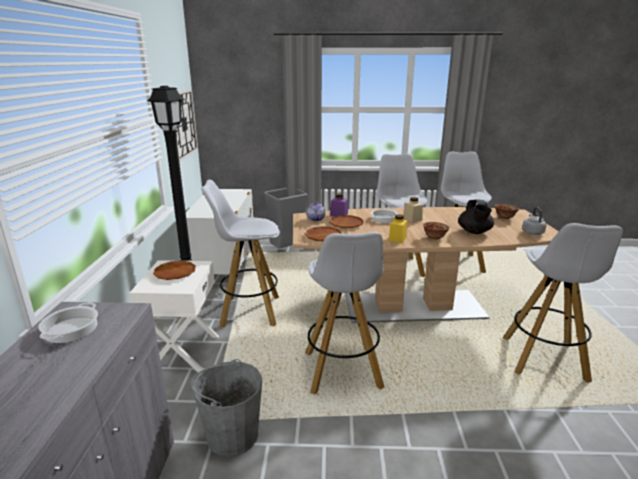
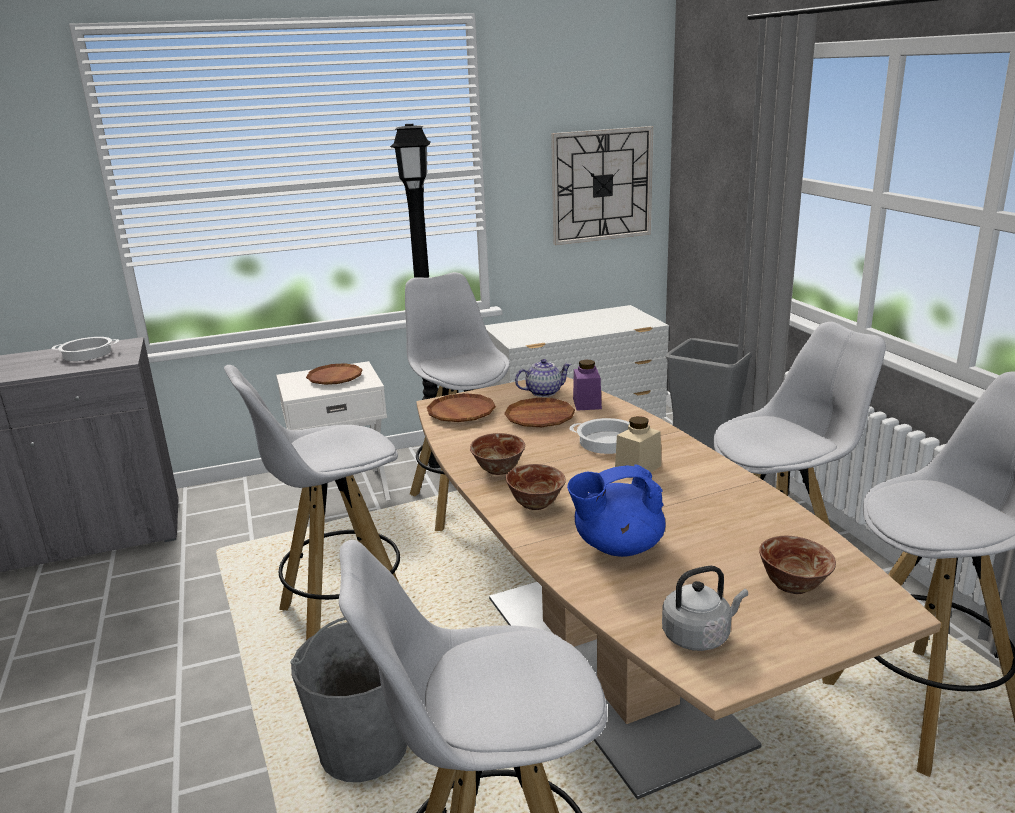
camera: 70 degrees right, 0 degrees up
(232, 435) = (194, 571): grey bucket -> grey bucket (364, 748)
(397, 239) = (499, 470): yellow jar -> bowl
(474, 232) = (617, 547): black teapot -> blue teapot

